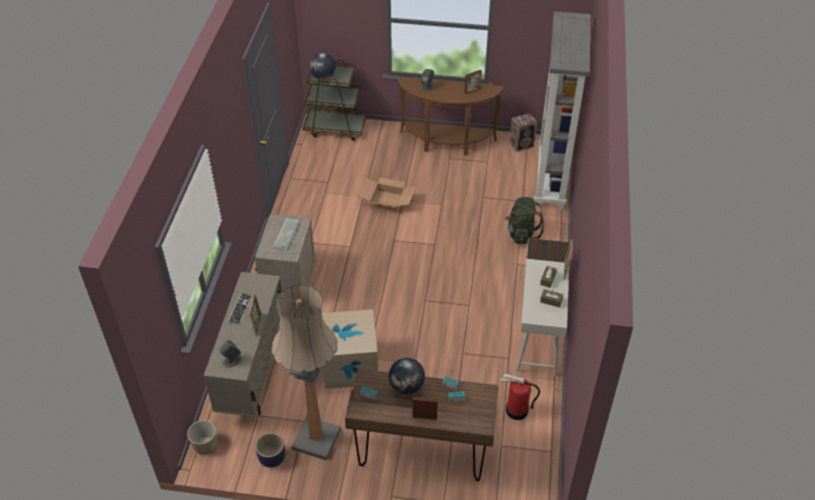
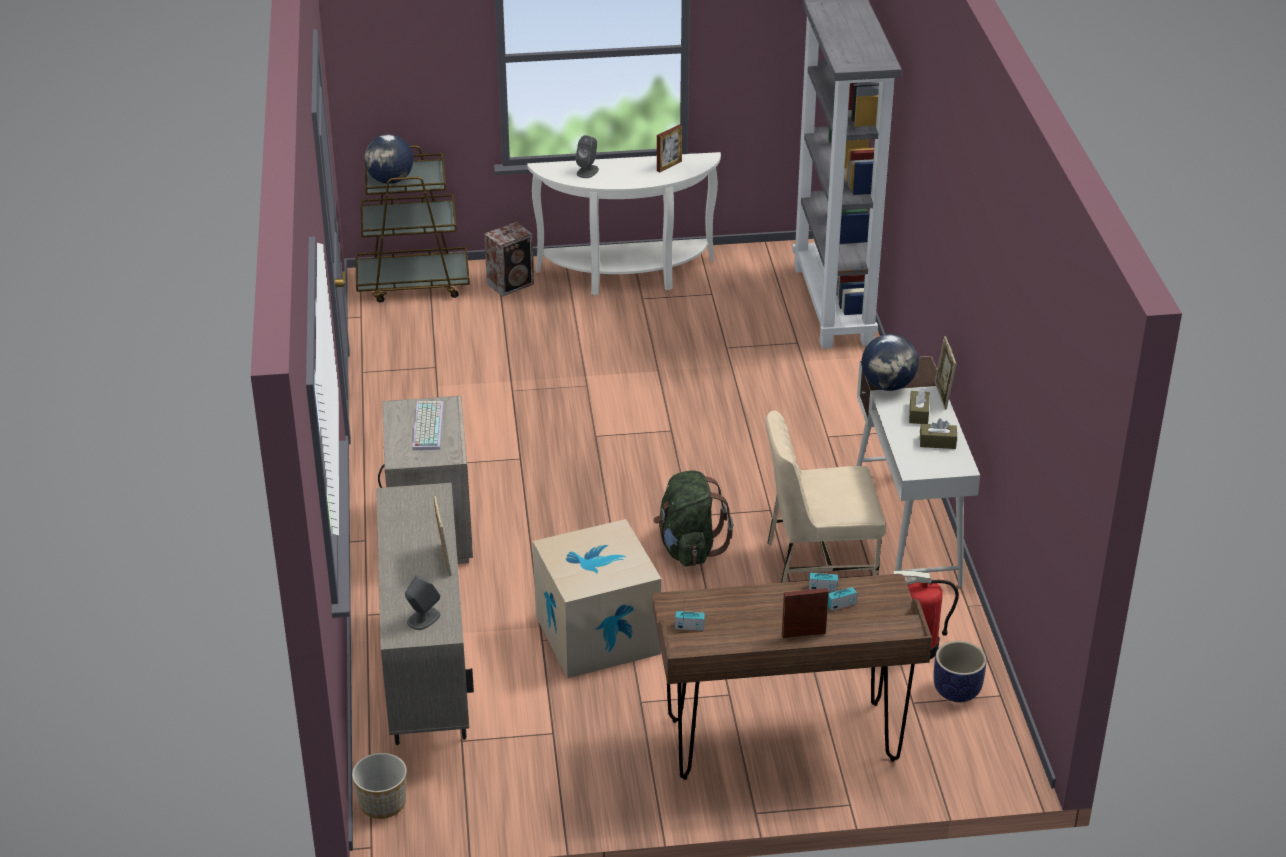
camera: 15 degrees left, 10 degrees down
(240, 309) = (402, 542): keyboard -> none
(272, 458) = (516, 800): planter -> planter (957, 691)
(316, 439) = (585, 756): floor lamp -> none
(387, 201) = (558, 379): cardboard box -> none
(407, 386) = (749, 602): globe -> globe (888, 385)
(446, 143) = (627, 277): brown console table -> white console table
(482, 345) = (818, 565): none -> beige chair
(521, 234) = (816, 391): green backpack -> green backpack (689, 548)
(522, 145) = (762, 260): speaker -> speaker (512, 284)

